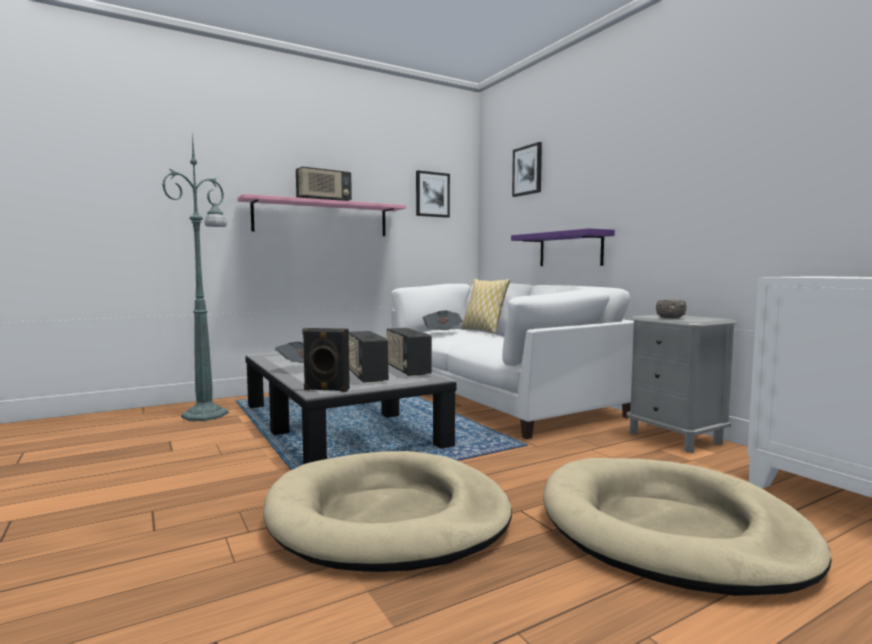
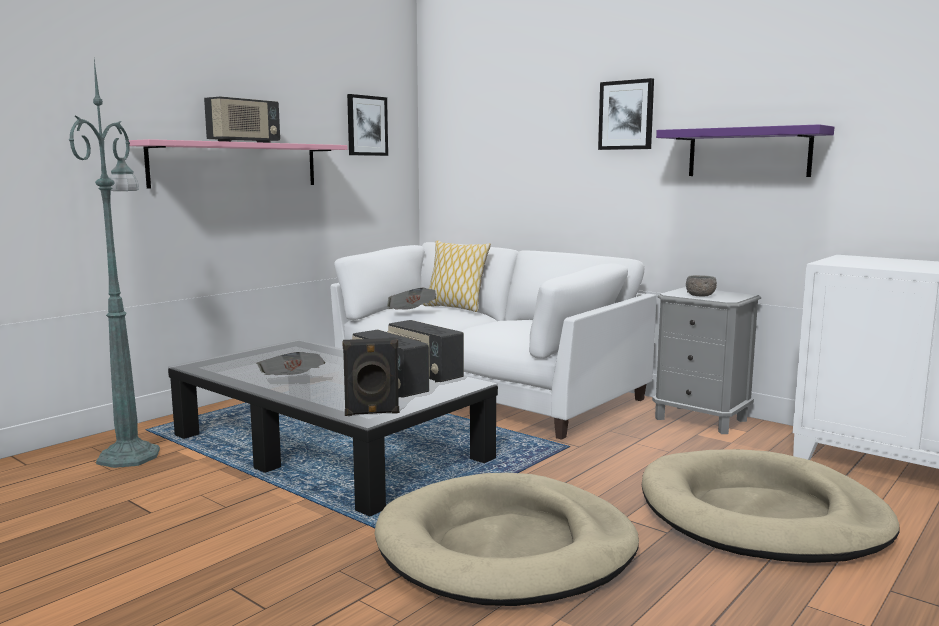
camera: 20 degrees left, 5 degrees up
(527, 170) = (496, 102): picture -> picture (626, 115)
(570, 249) = (559, 207): purple shelf -> purple shelf (748, 152)

